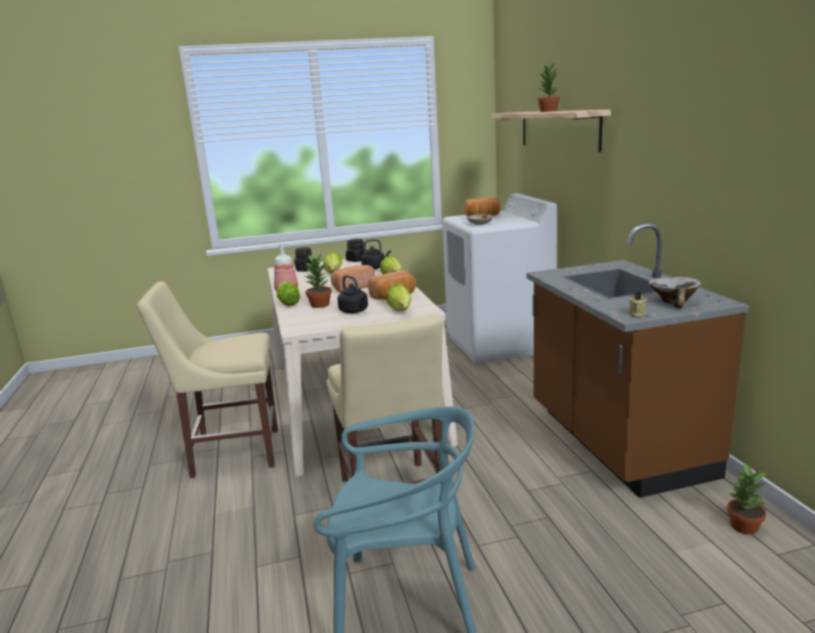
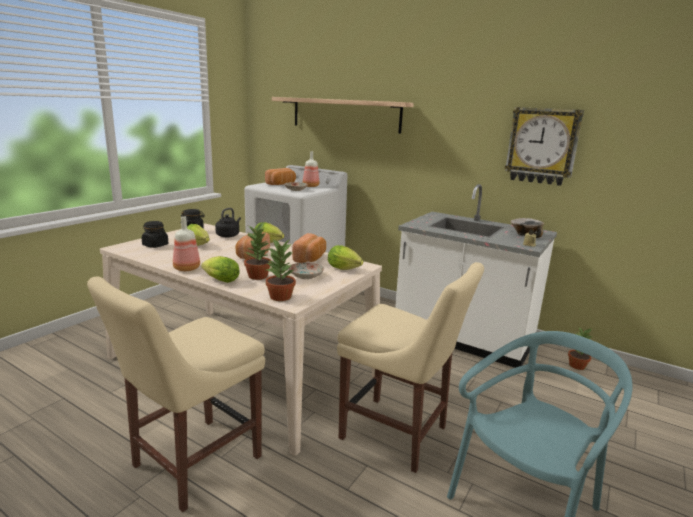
camera: 45 degrees left, 0 degrees up
(354, 311) = (306, 276): black kettle -> plate
(509, 220) = (310, 186): none -> bottle
(548, 111) = (343, 99): potted plant -> potted plant (280, 297)
(616, 443) = (463, 339): brown counter -> white counter
(736, 166) = (542, 146): none -> wall clock

